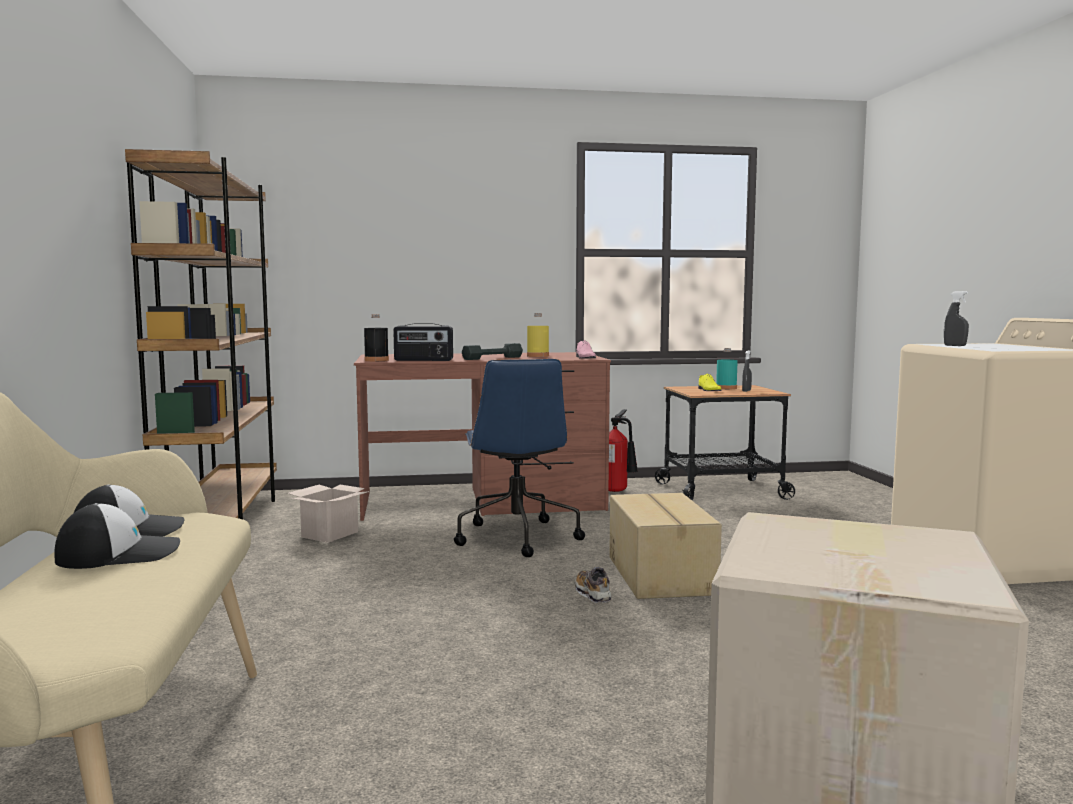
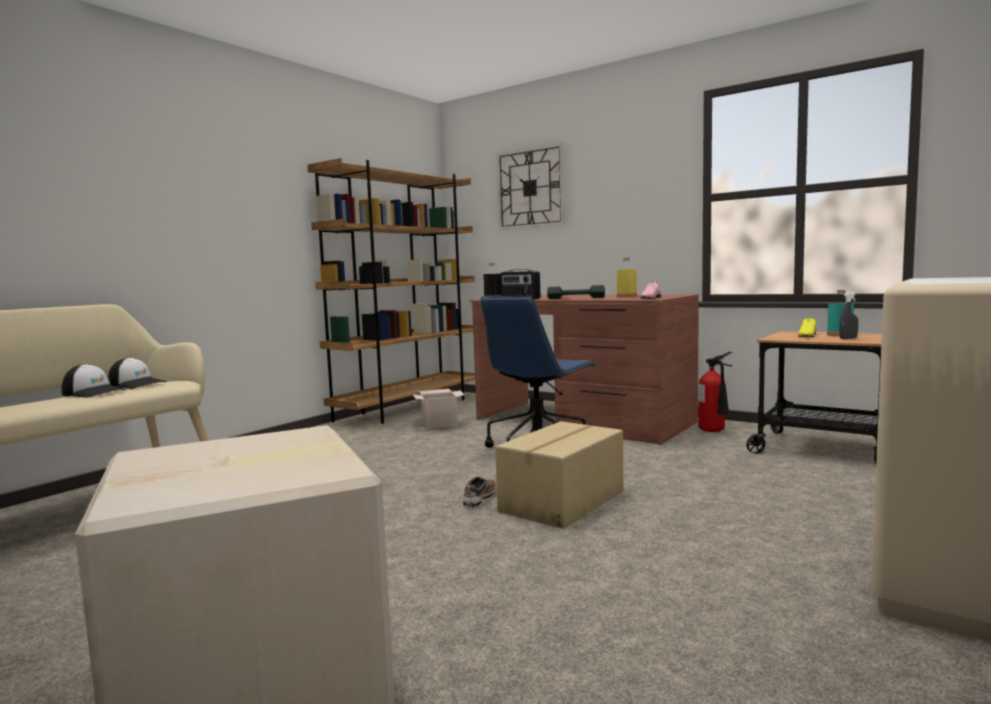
camera: 45 degrees right, 0 degrees up
(359, 217) = (530, 188): none -> wall clock
(955, 345) = (942, 279): grey spray bottle -> none

